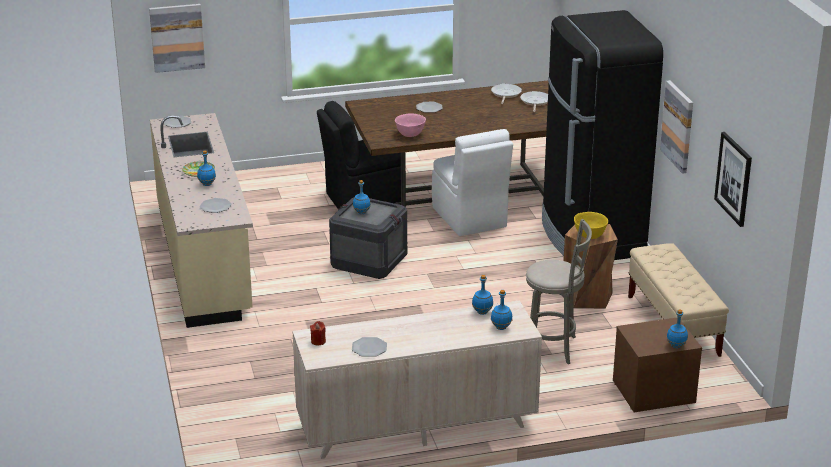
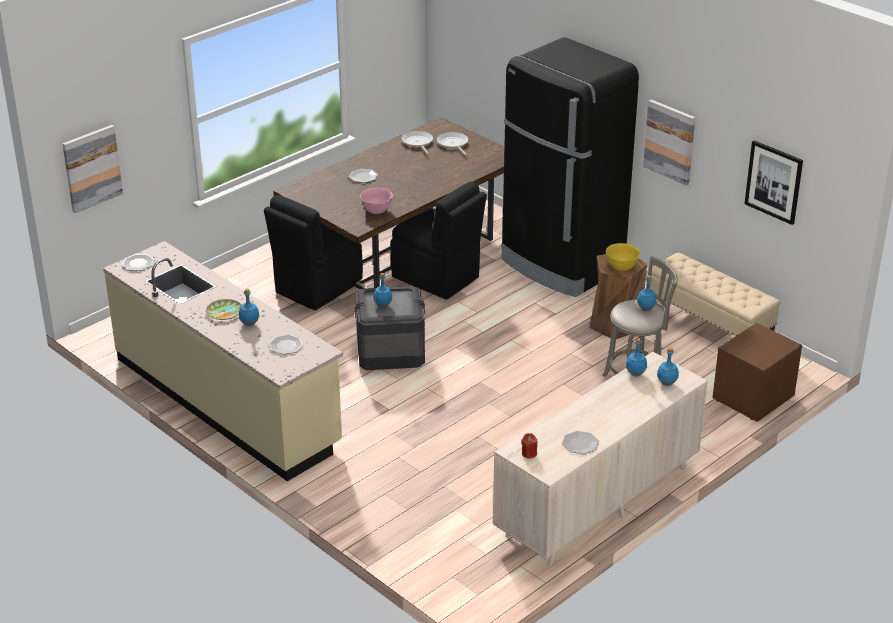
camera: 30 degrees left, 5 degrees up
(469, 218) = (437, 278): white chair -> black chair
(676, 346) = (782, 350): blue bottle -> blue bottle (646, 309)

